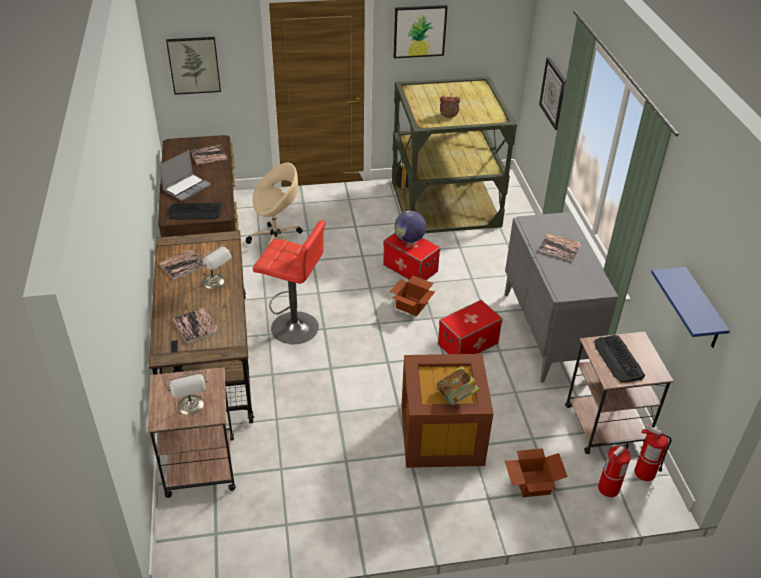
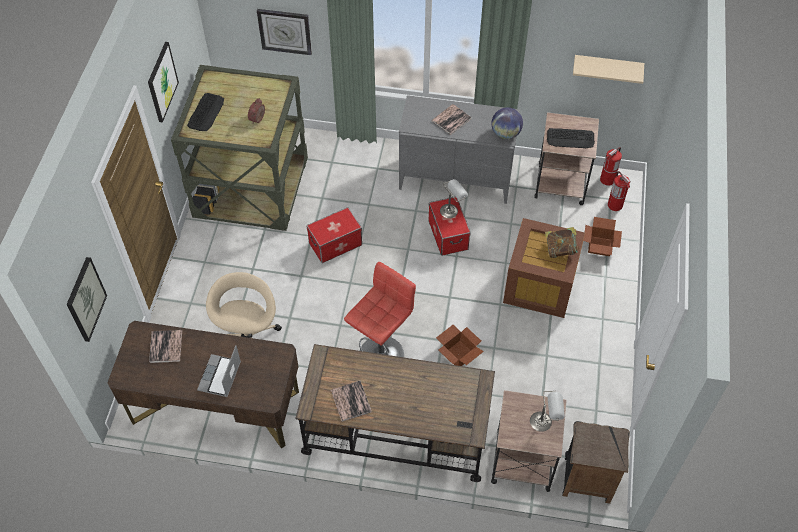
camera: 70 degrees left, 15 degrees up
(187, 188) = (220, 377): laptop -> laptop turned 135 degrees counterclockwise
(190, 532) = (587, 479): none -> black nightstand
(195, 212) = (268, 376): keyboard -> keyboard (206, 112)
(196, 326) = (443, 403): book -> none
(217, 283) = (388, 377): white table lamp -> white table lamp (451, 209)
(409, 239) = (327, 226): globe -> globe (505, 133)
(412, 305) = (386, 258): cardboard box -> cardboard box (458, 353)
(702, 310) = (607, 67): blue shelf -> beige shelf

